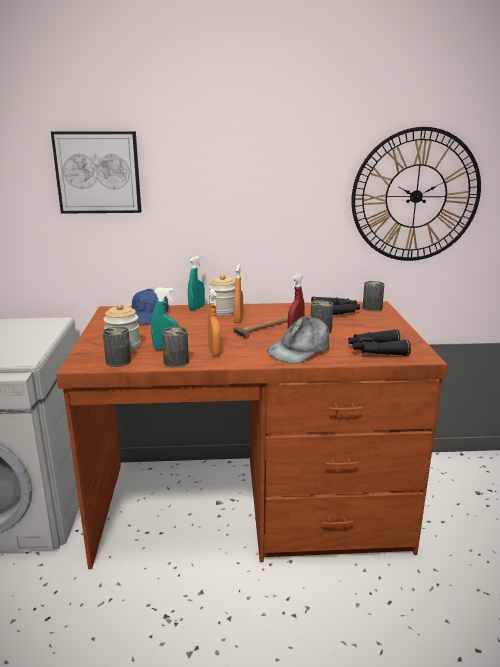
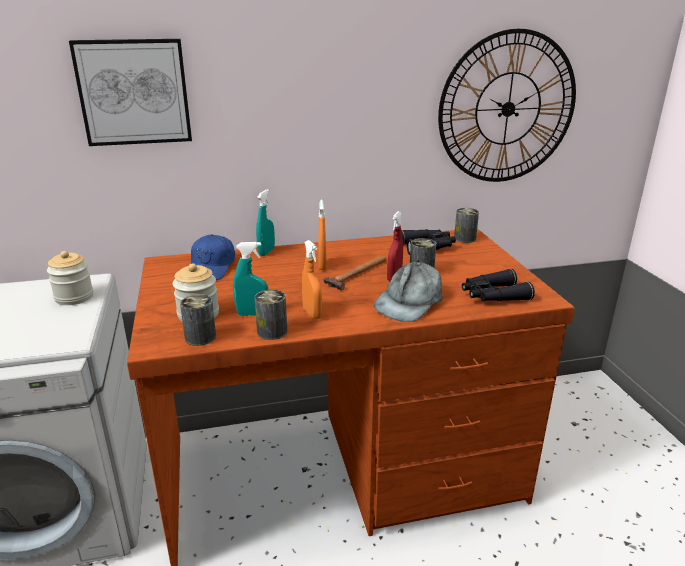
camera: 10 degrees left, 5 degrees up
(223, 311) = (299, 254): jar -> jar (74, 297)

